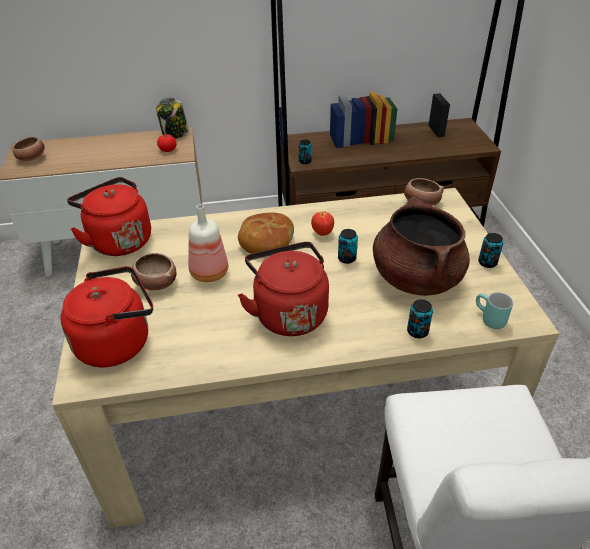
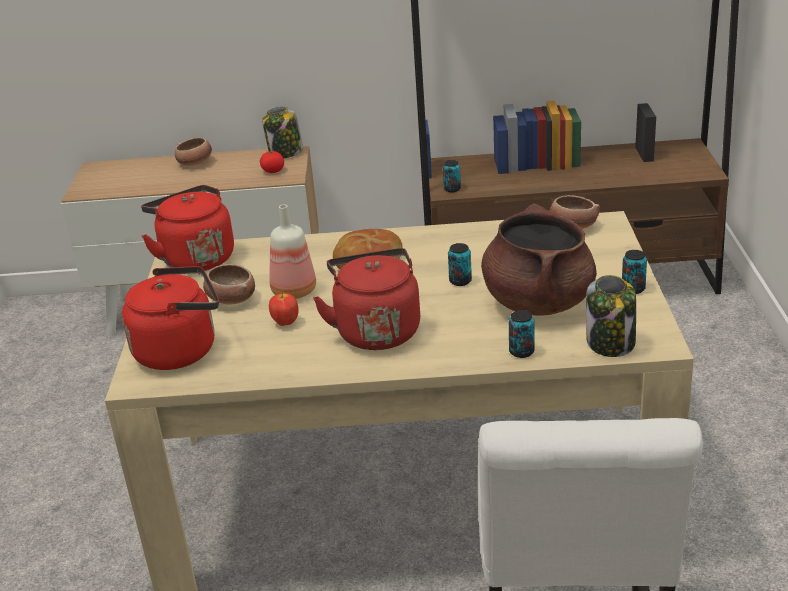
camera: 10 degrees right, 10 degrees down
(32, 158) = (105, 179): bowl -> bowl (195, 163)
(322, 233) = (438, 256): apple -> apple (285, 323)
(488, 319) = (611, 343): turquoise mug -> jar

